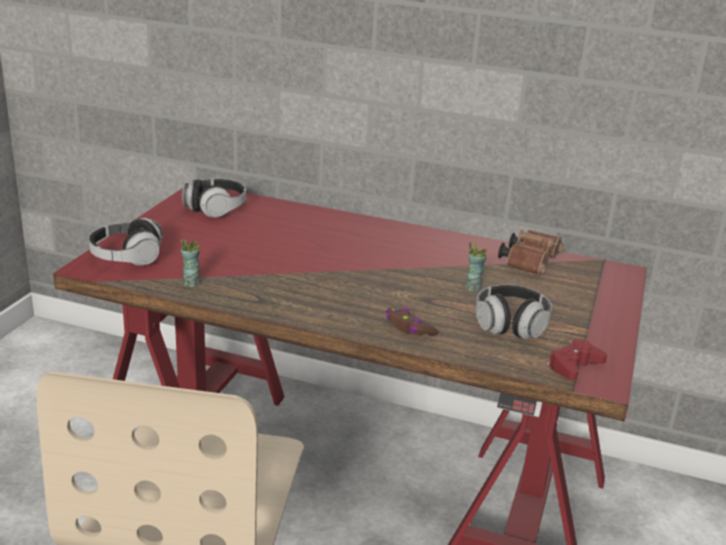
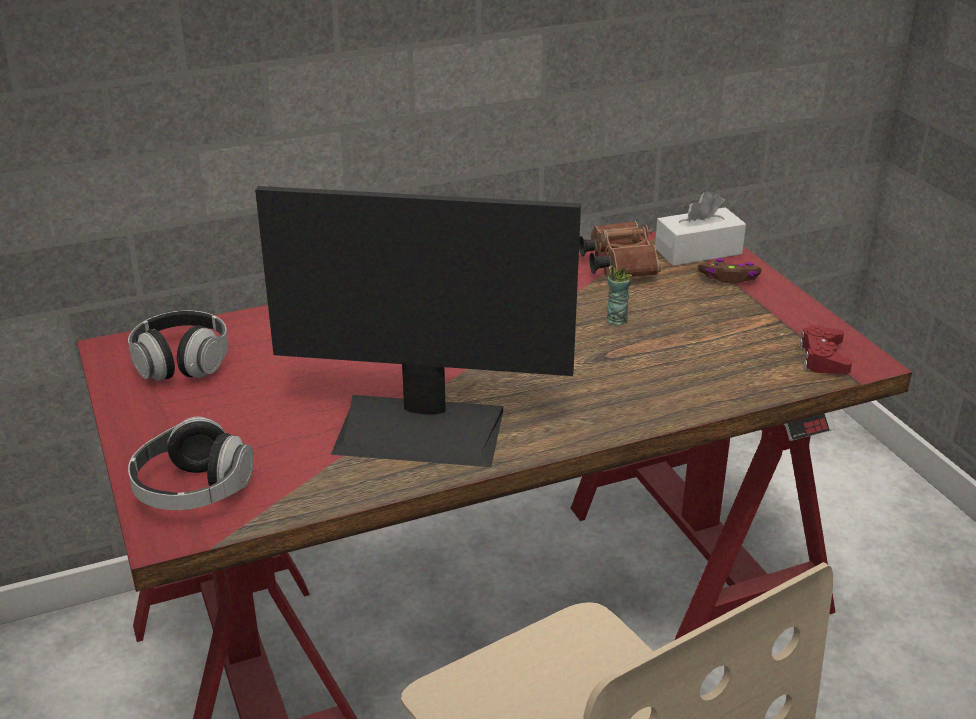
camera: 40 degrees left, 5 degrees up
(191, 283) = (335, 477): cup -> none
(267, 284) = (421, 429): none -> monitor
(409, 328) = (640, 399): brown game controller -> brown game controller (729, 278)
(510, 325) = (712, 344): headphones -> none
(602, 278) = (698, 251): none -> white tissue box

